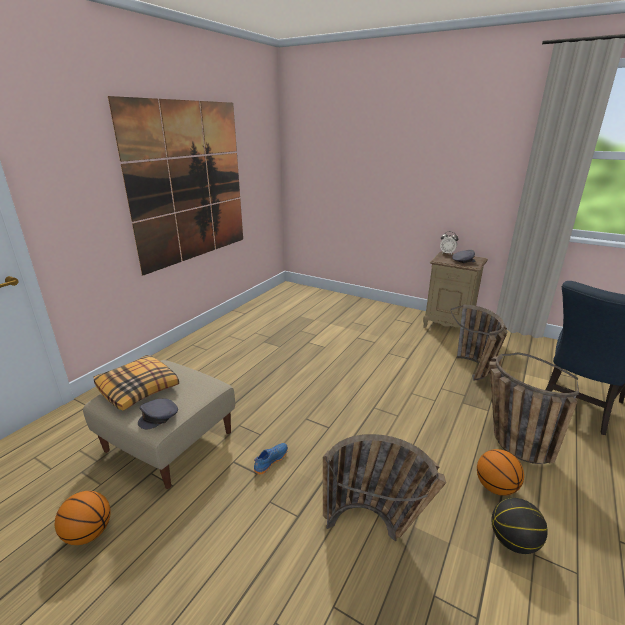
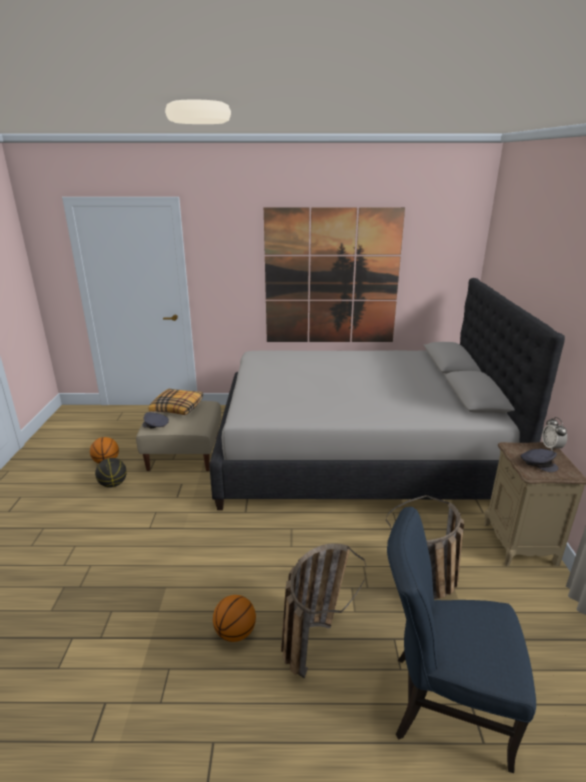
camera: 60 degrees right, 0 degrees up
(270, 461) = (191, 498): blue shoe -> none
(299, 338) = (357, 453): none -> grey bed
(376, 527) = (156, 567): basket -> none
(513, 541) = (177, 652): basketball -> basketball (113, 484)

